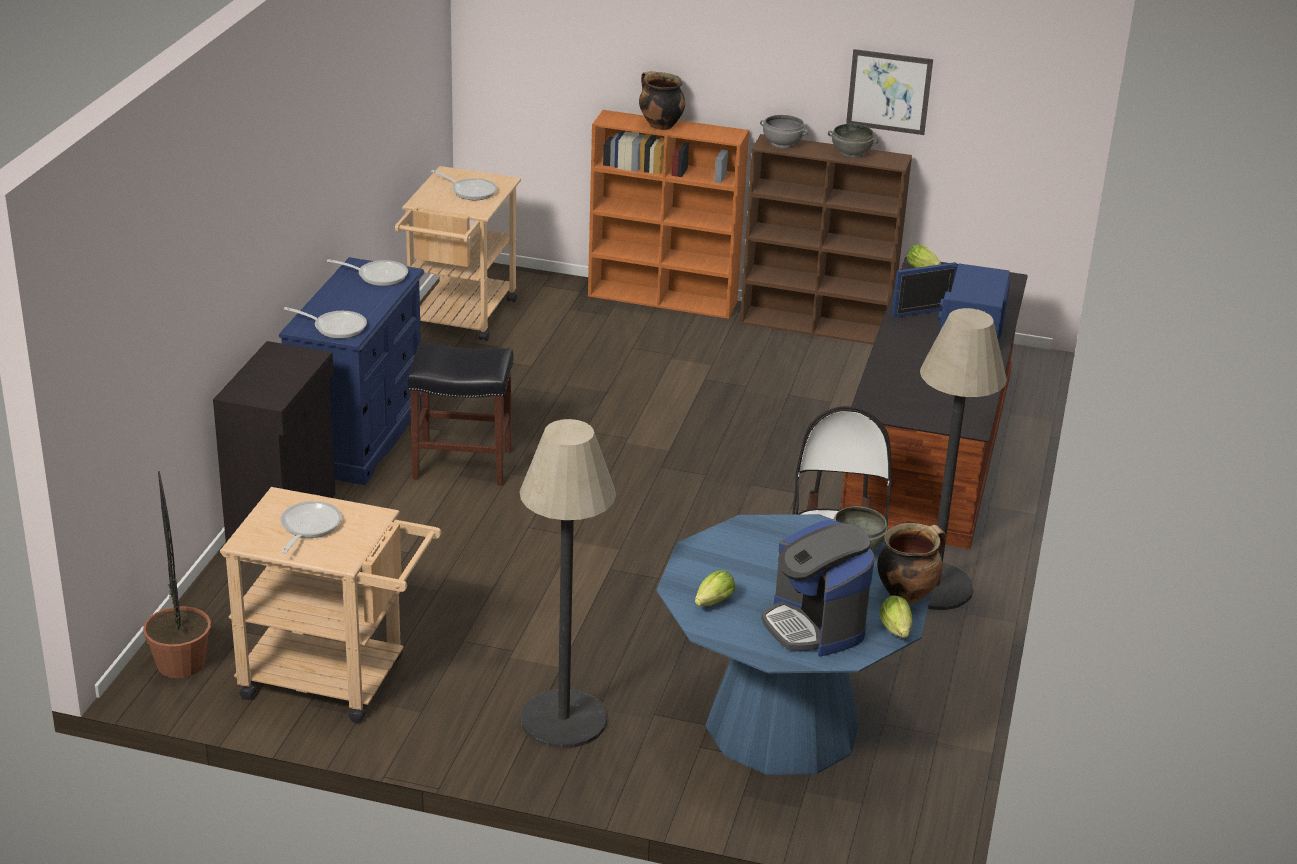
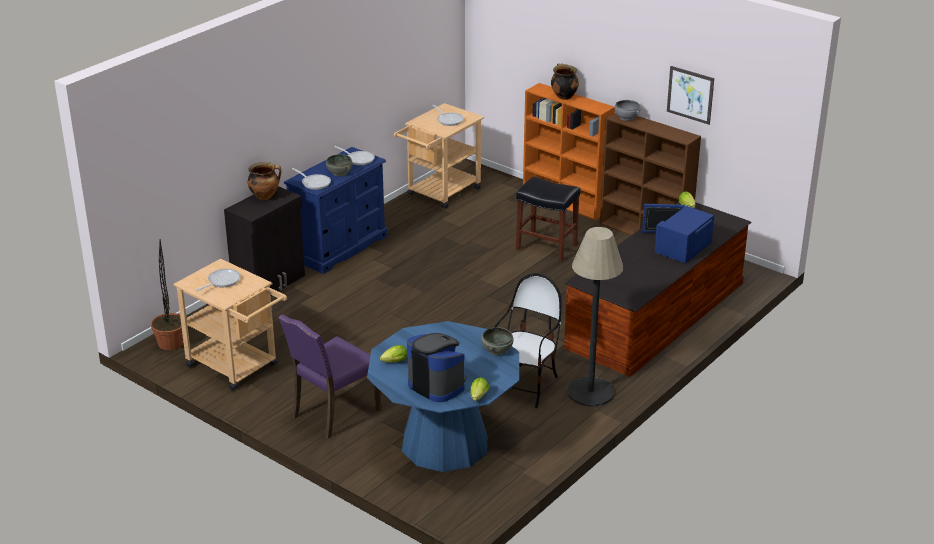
camera: 25 degrees right, 0 degrees up
(464, 463) = (382, 273): black stool -> black stool (547, 247)
(563, 719) = (333, 413): floor lamp -> purple chair
(814, 626) = (437, 385): coffee machine -> coffee machine turned 135 degrees clockwise
(851, 153) = (664, 129): grey bowl -> grey bowl (340, 173)
(907, 593) = (501, 380): cooking pot -> cooking pot (265, 196)

